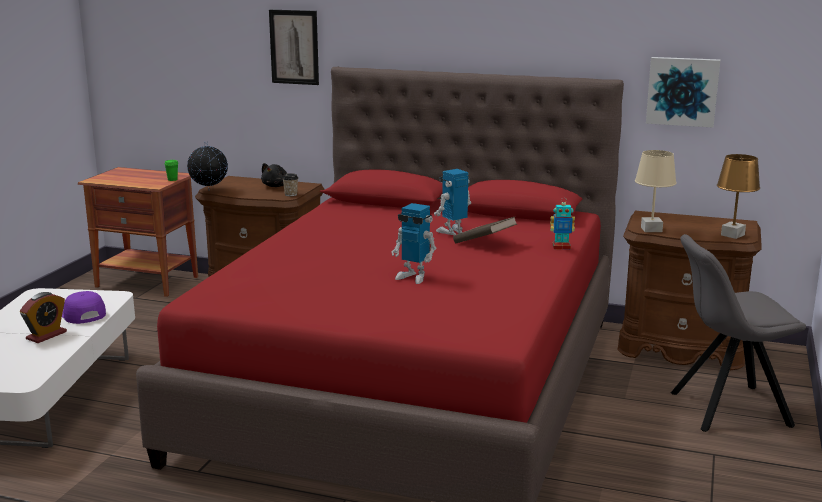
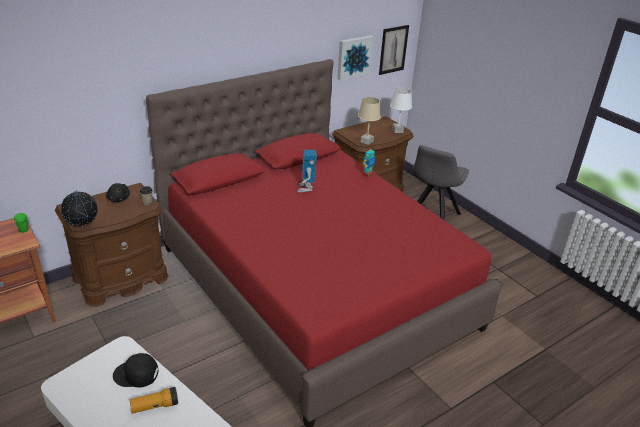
camera: 55 degrees left, 15 degrees up
(46, 335) = (155, 406): alarm clock -> flashlight
(82, 314) = (136, 374): purple cap -> black cap
(294, 47) = (103, 86): picture -> picture (393, 49)
(413, 277) = (362, 231): toy robot -> none
(484, 243) = (336, 189): brown book -> none
(732, 235) = (397, 130): brown table lamp -> white table lamp

